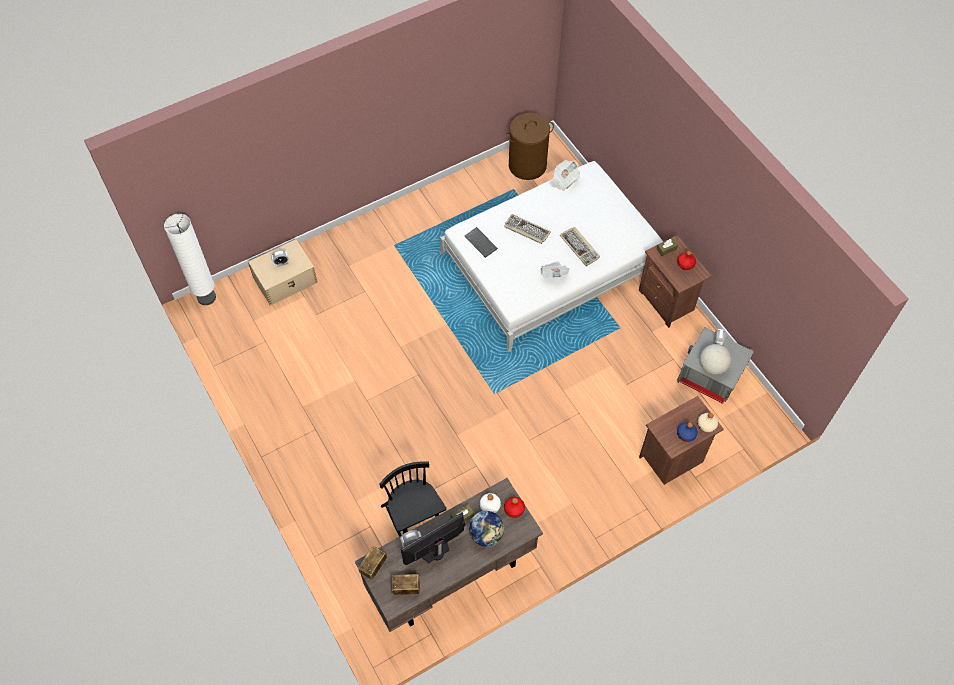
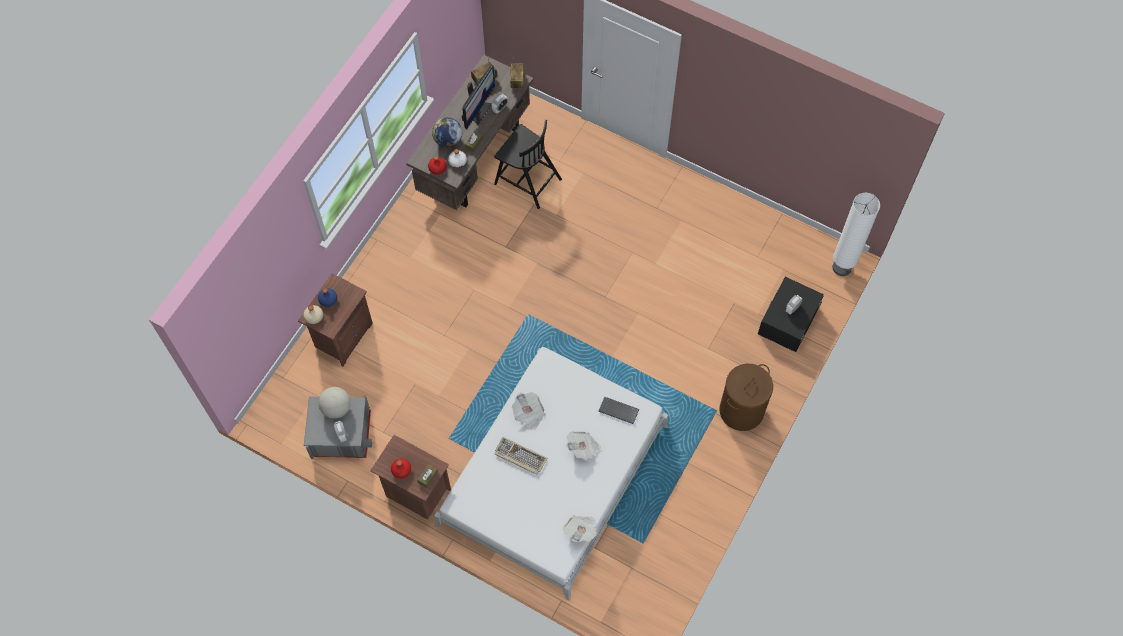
camera: 150 degrees right, 5 degrees up
(286, 280) = (787, 321): beige storage box -> black storage box
(526, 230) = (583, 448): keyboard -> newspaper
(527, 165) = (647, 583): brown laundry basket -> brown laundry basket (741, 410)

